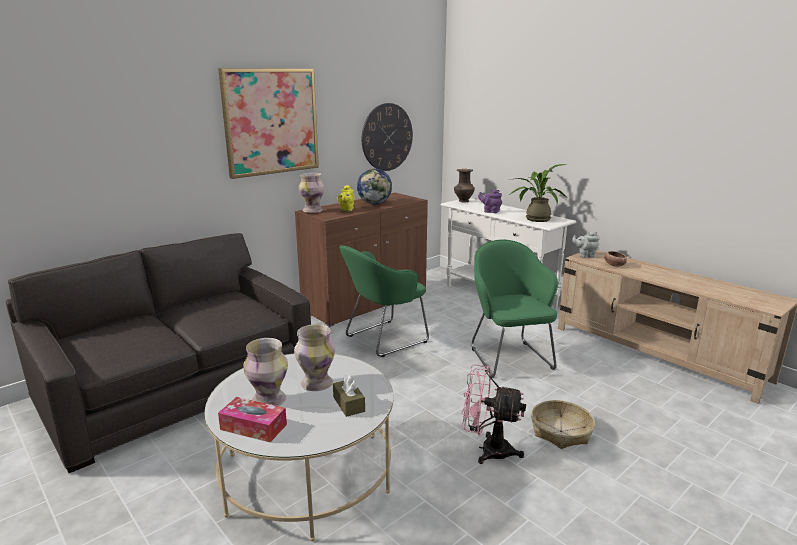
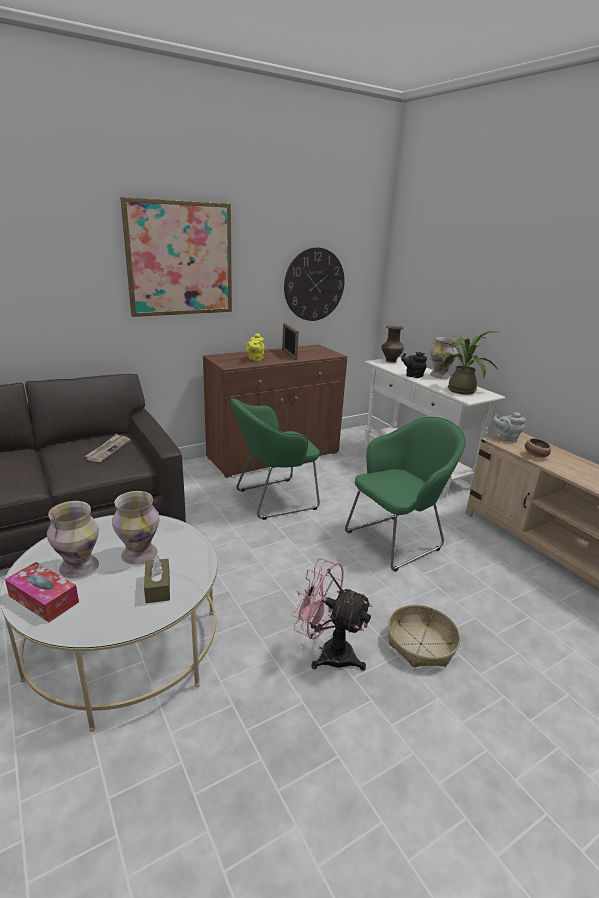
camera: 10 degrees right, 5 degrees up
(232, 306) = (108, 449): none -> newspaper
(313, 211) = (220, 357): vase -> vase (439, 376)
(375, 203) = (289, 355): globe -> picture frame
(490, 211) = (413, 375): purple teapot -> black teapot
(508, 356) = (397, 539): green armchair -> green armchair turned 60 degrees clockwise

